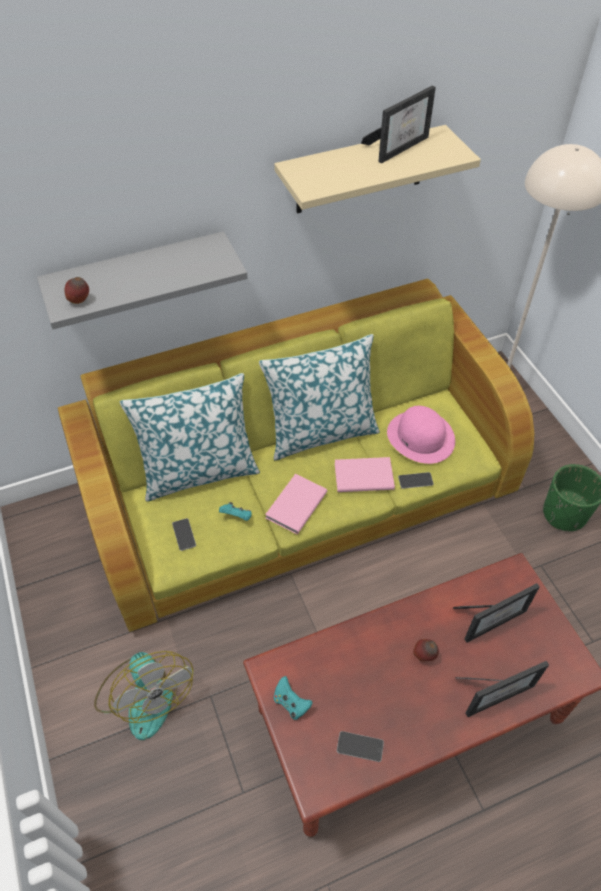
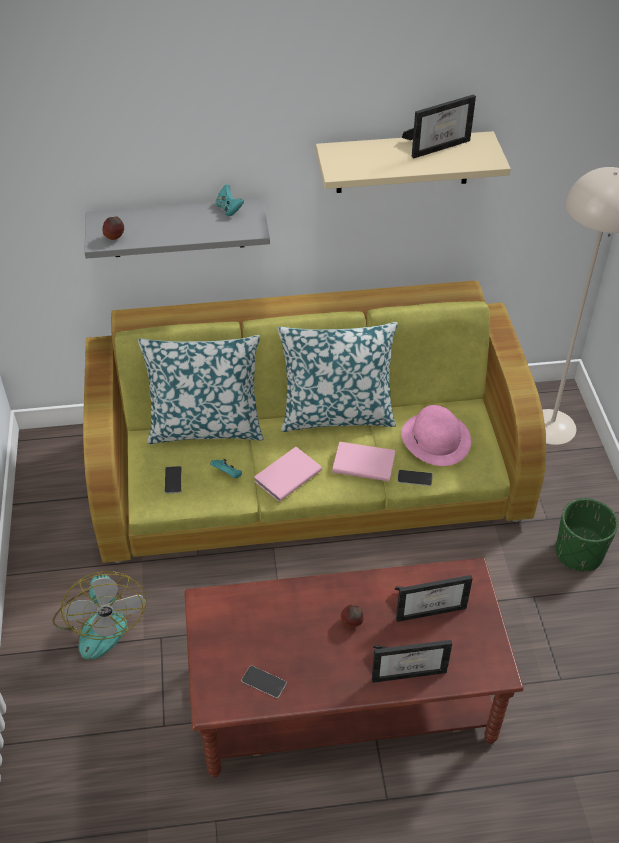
camera: 15 degrees right, 5 degrees down
(291, 703) = (215, 633): turquoise game controller -> turquoise game controller (229, 209)

